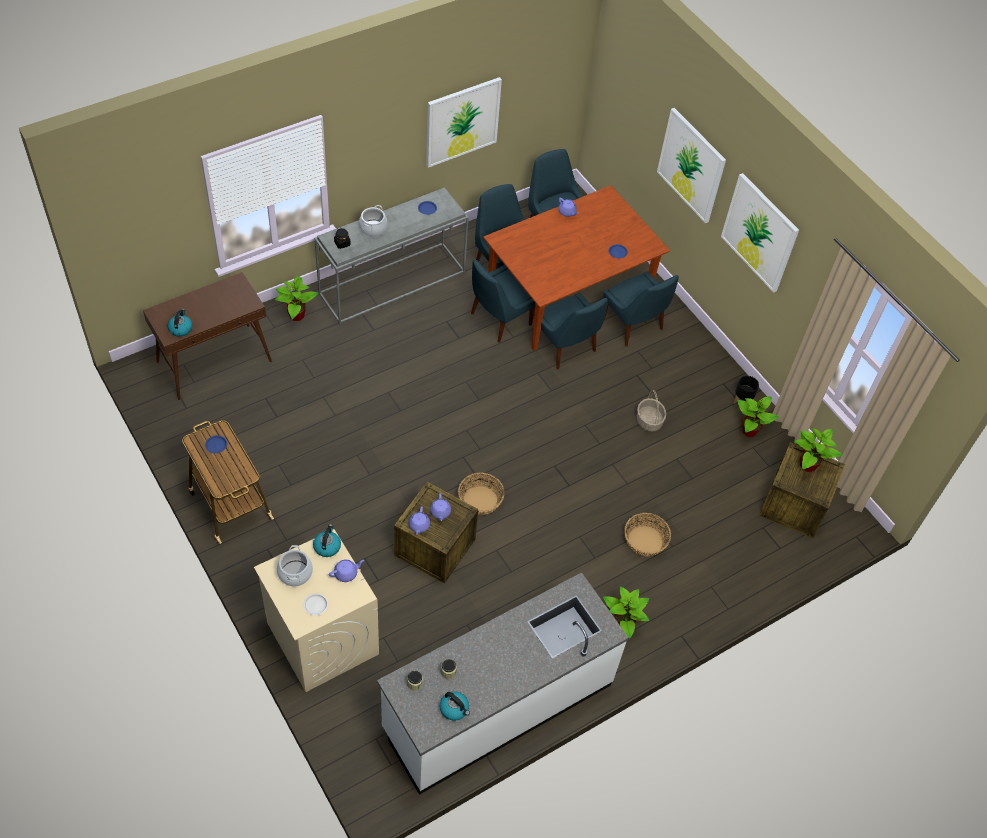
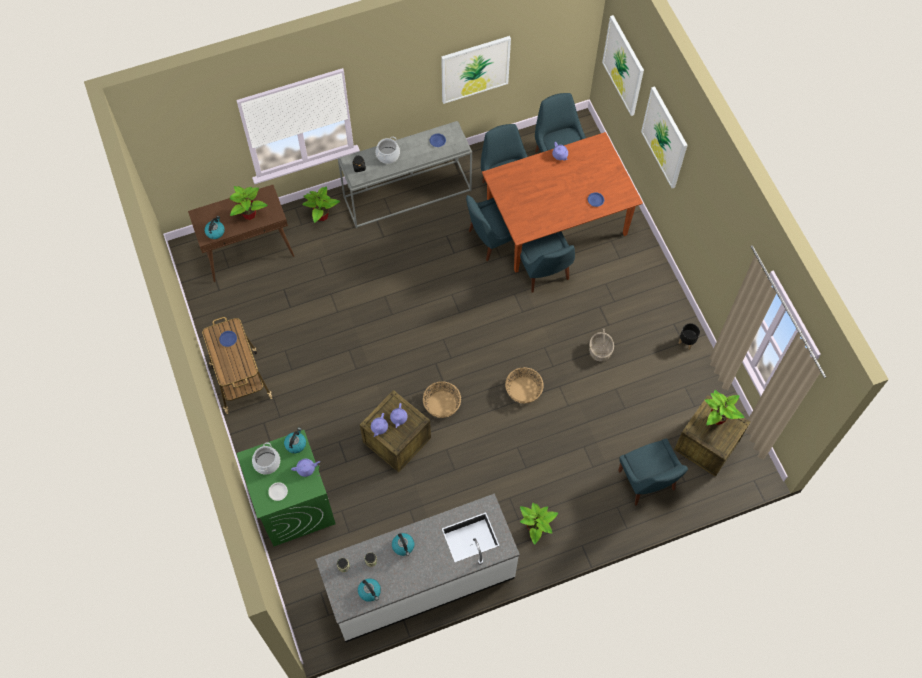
camera: 15 degrees right, 10 degrees up
(322, 638) = (293, 504): beige washing machine -> green washing machine
(485, 648) = (403, 546): none -> kettle
(633, 325) = (607, 259): blue chair -> blue chair (647, 482)
(645, 541) = (571, 459): basket -> basket (523, 390)
(749, 430) = (685, 371): potted plant -> potted plant (249, 214)
(760, 232) = (708, 213): picture -> picture (623, 65)

